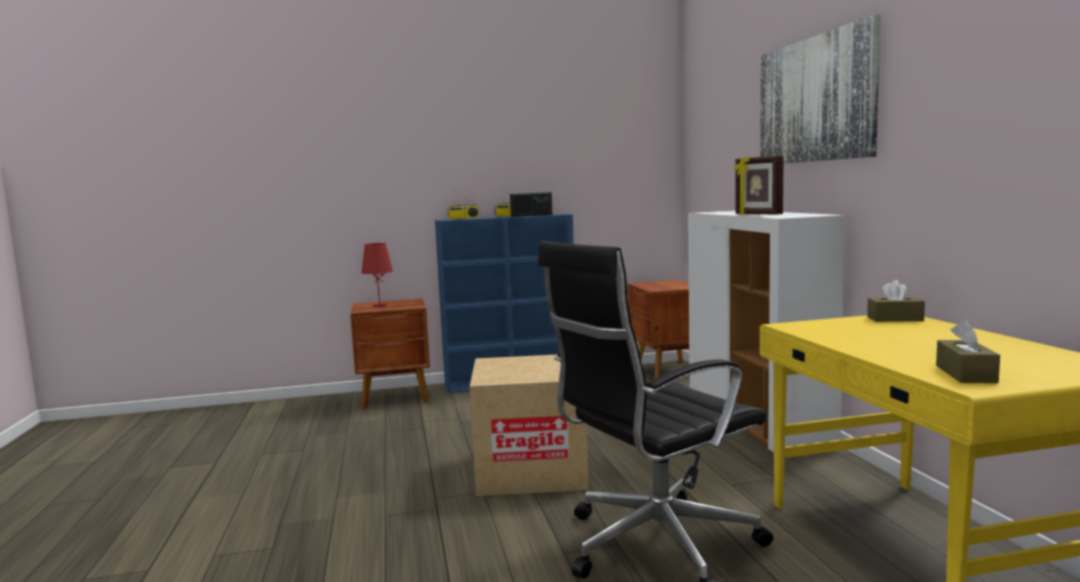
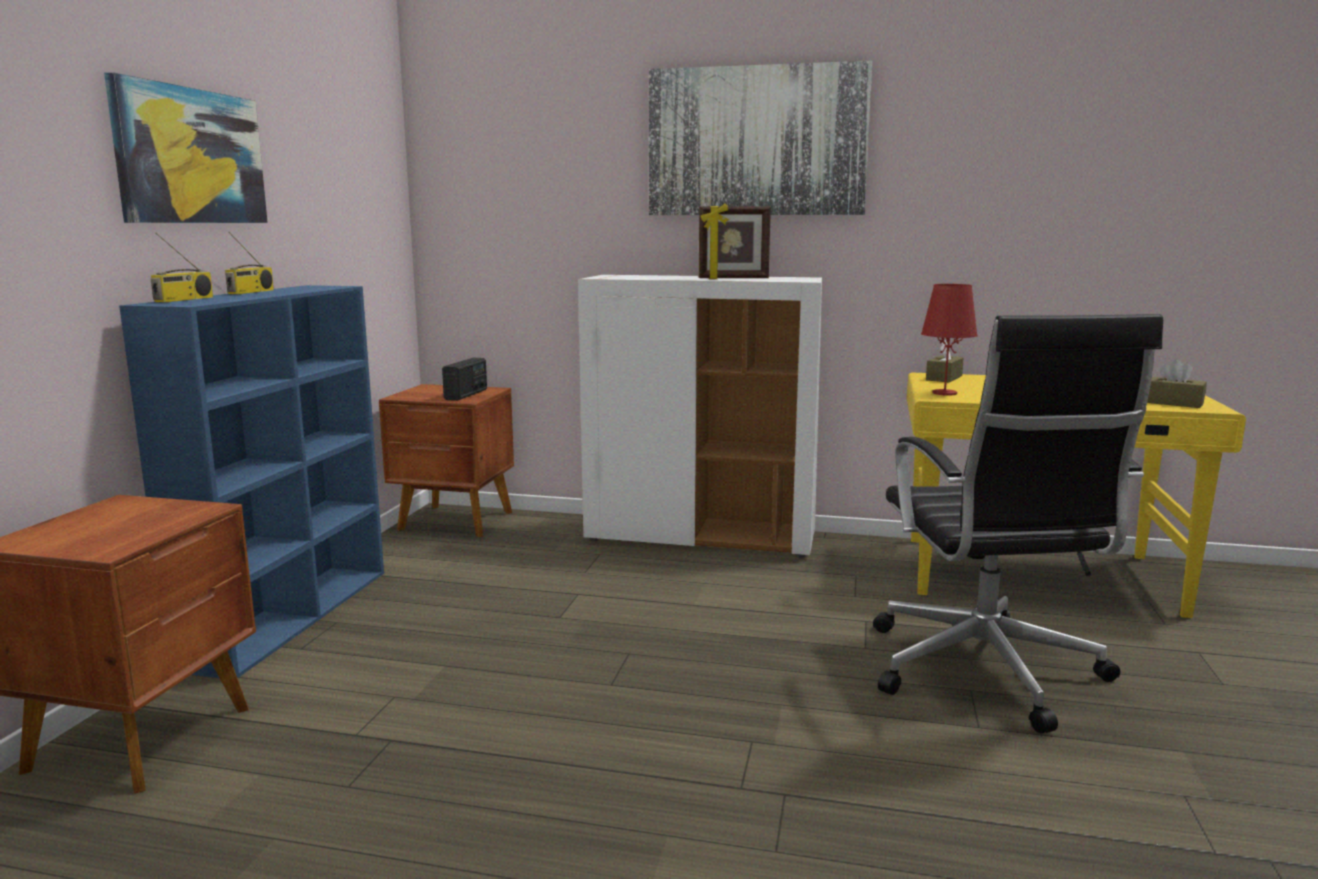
camera: 65 degrees left, 5 degrees up
(379, 305) = (95, 531): red table lamp -> red table lamp (944, 393)
(488, 153) = (190, 156): none -> picture
(530, 470) = (706, 689): cardboard box -> none
(531, 215) = (302, 290): radio -> radio (466, 394)

